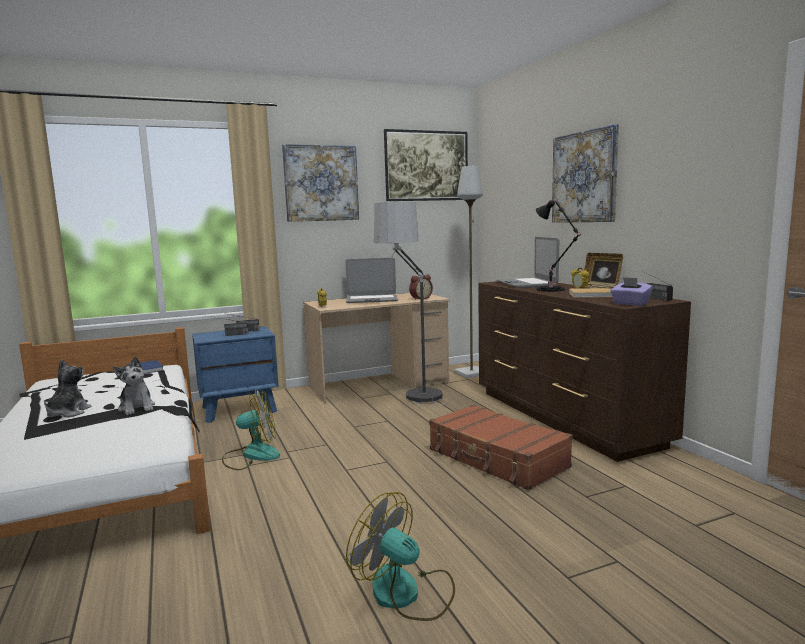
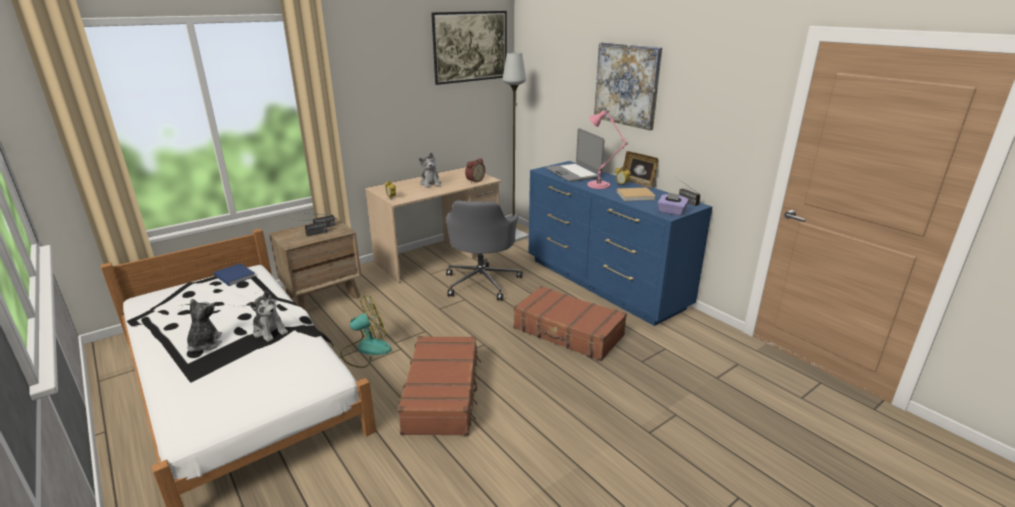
camera: 15 degrees left, 15 degrees up
(239, 409) = (323, 297): blue nightstand -> brown nightstand
(311, 503) = (443, 394): none -> brown suitcase
(321, 183) = (375, 71): picture -> none
(372, 300) = (430, 184): laptop -> plush toy
(406, 593) = (550, 462): fan -> none
(415, 407) = (482, 282): floor lamp -> grey office chair
(552, 290) = (600, 185): black table lamp -> pink table lamp
(564, 417) = (604, 283): brown dresser -> blue dresser

